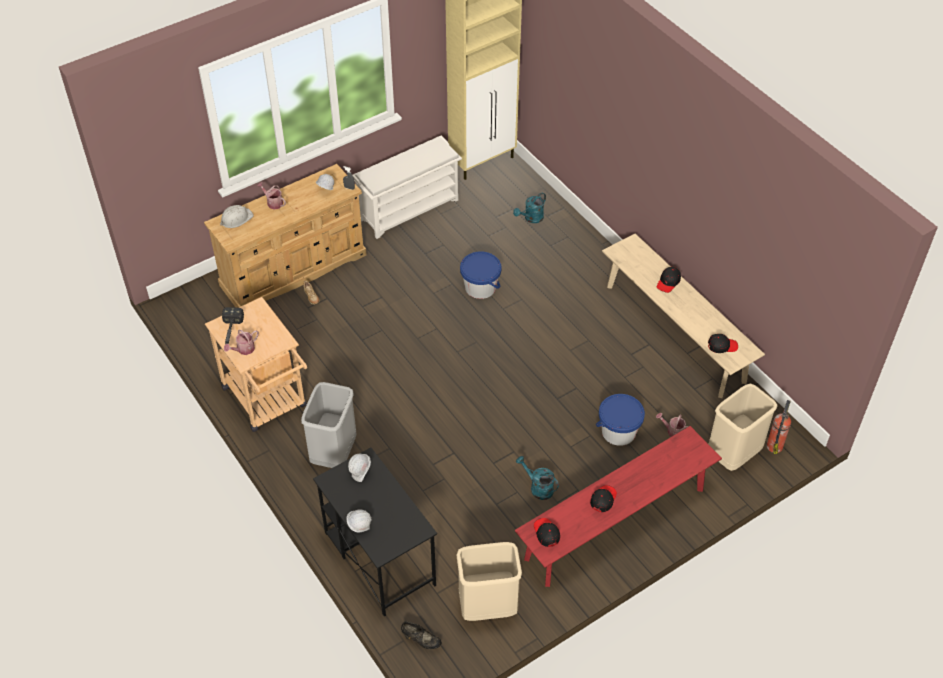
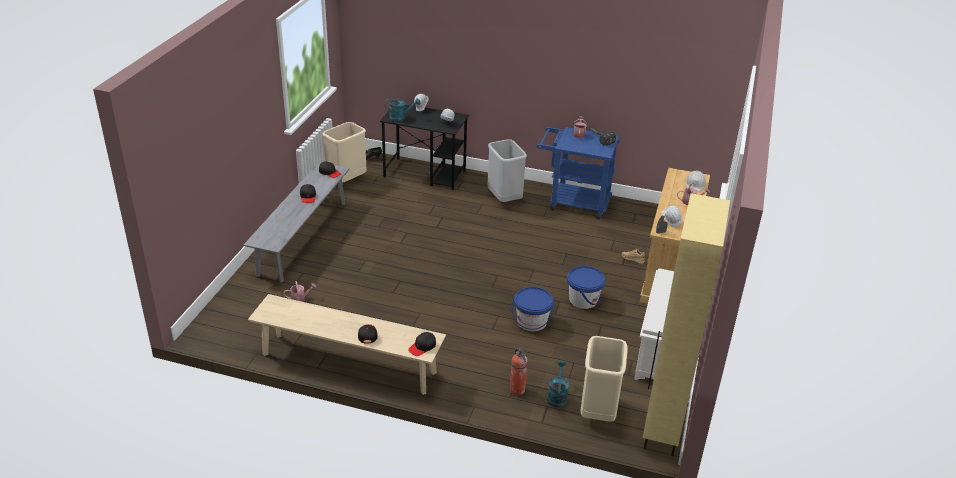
camera: 140 degrees right, 15 degrees down
(268, 402) = (573, 202): beige cart -> blue cart
(538, 487) = (367, 233): turquoise watering can -> turquoise watering can (401, 117)
(615, 523) = (303, 237): red bench -> grey bench
(618, 431) = (340, 281): blue bucket -> blue bucket (583, 300)
(722, 346) = (287, 309): black cap -> black cap (422, 347)
(733, 454) = (245, 304): beige trash can -> beige trash can (599, 411)
(774, 445) = (215, 323): fire extinguisher -> fire extinguisher (517, 390)

